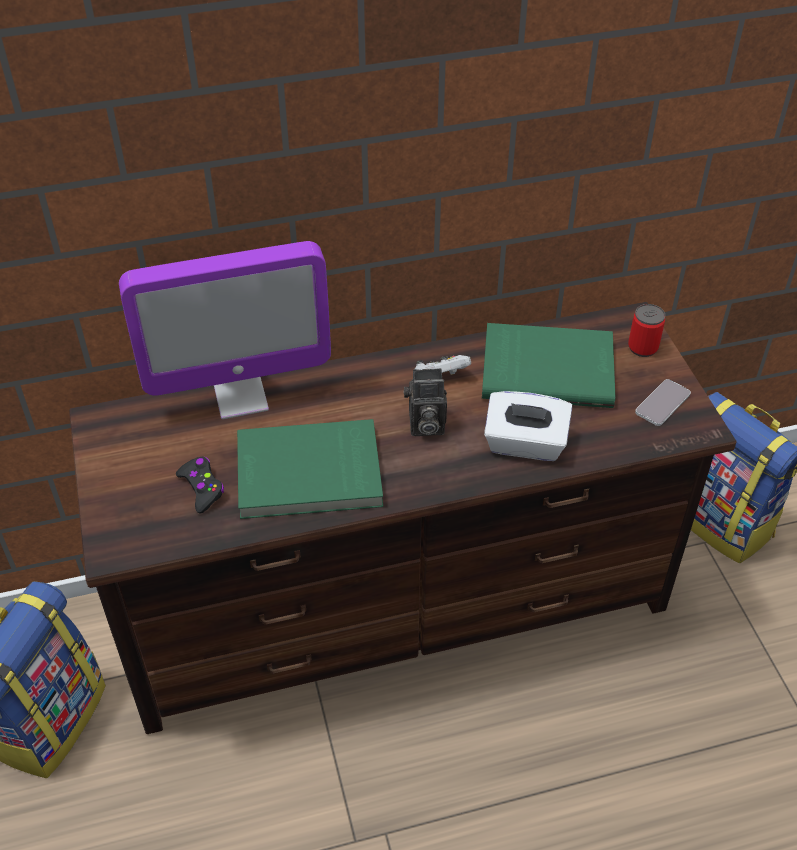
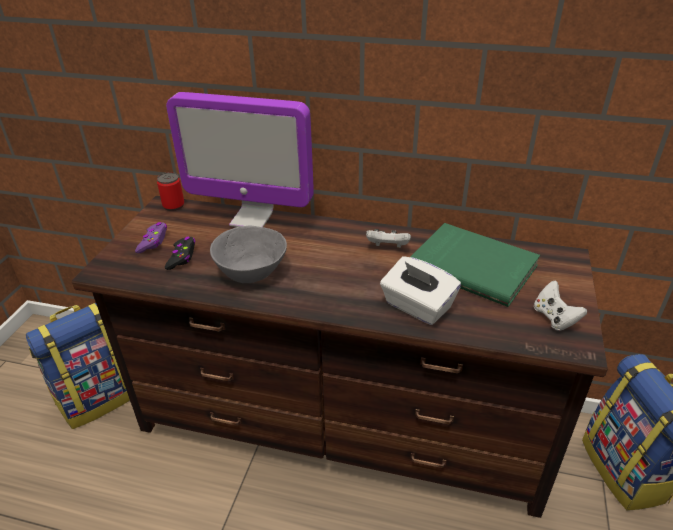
camera: 30 degrees right, 10 degrees down
(141, 481) = (153, 242): none -> purple game controller
(309, 474) = (251, 272): green book -> grey bowl
(424, 426) = (353, 271): camera -> none
(642, 347) = (563, 276): can -> can (173, 206)
(662, 403) = (554, 318): phone -> white game controller

